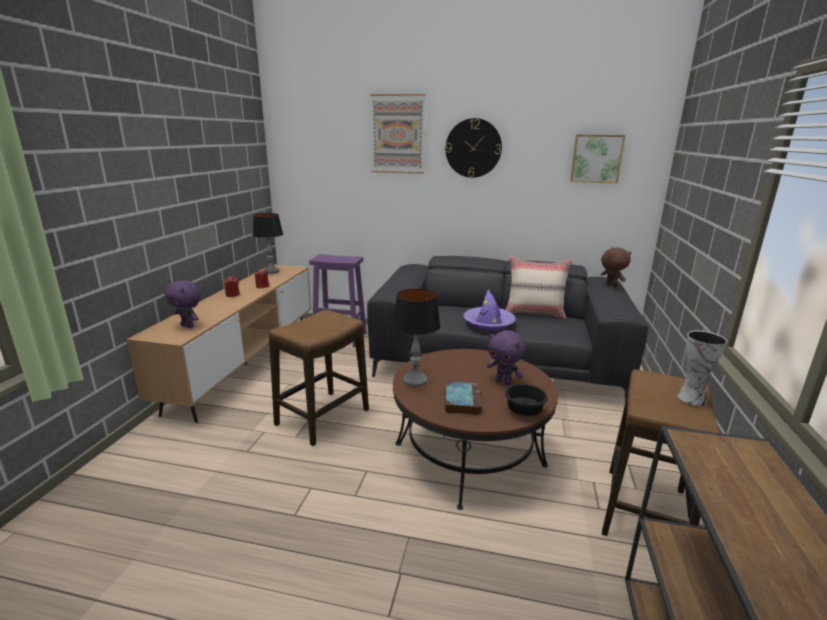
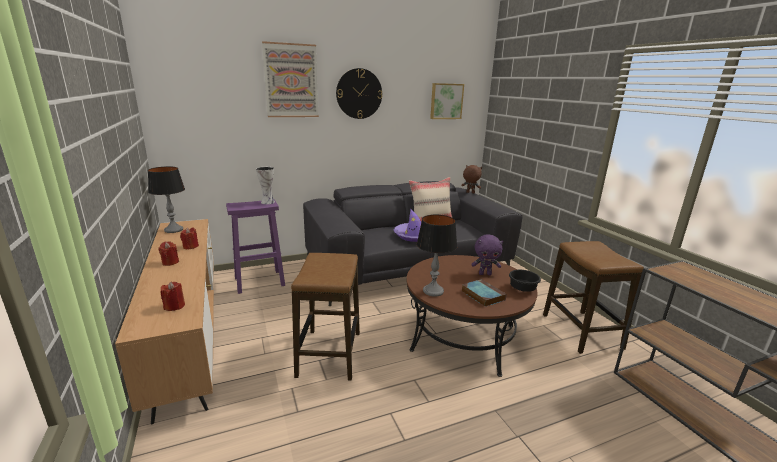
camera: 35 degrees left, 0 degrees up
(188, 326) = (174, 306): purple plush toy -> red candle
(691, 398) = (606, 251): vase -> vase (268, 202)

